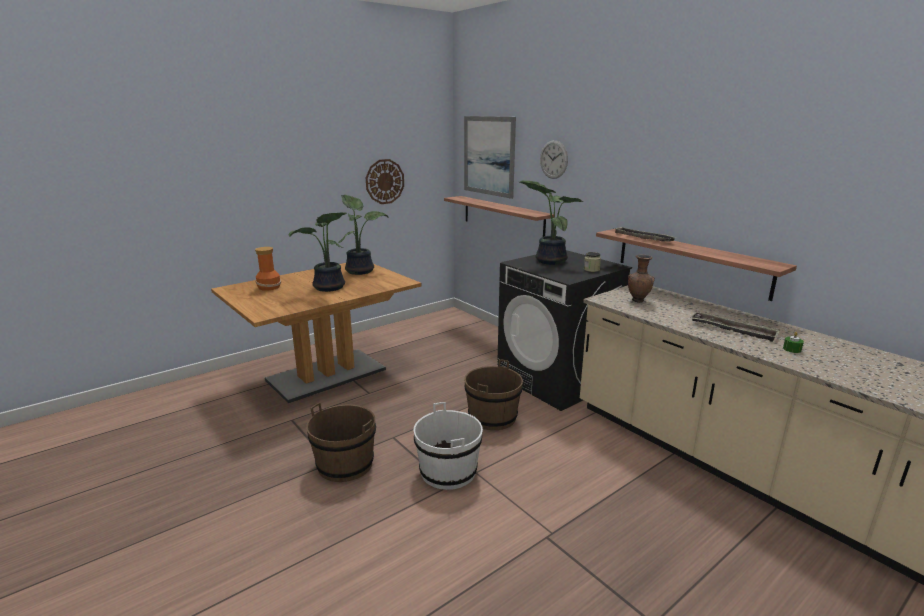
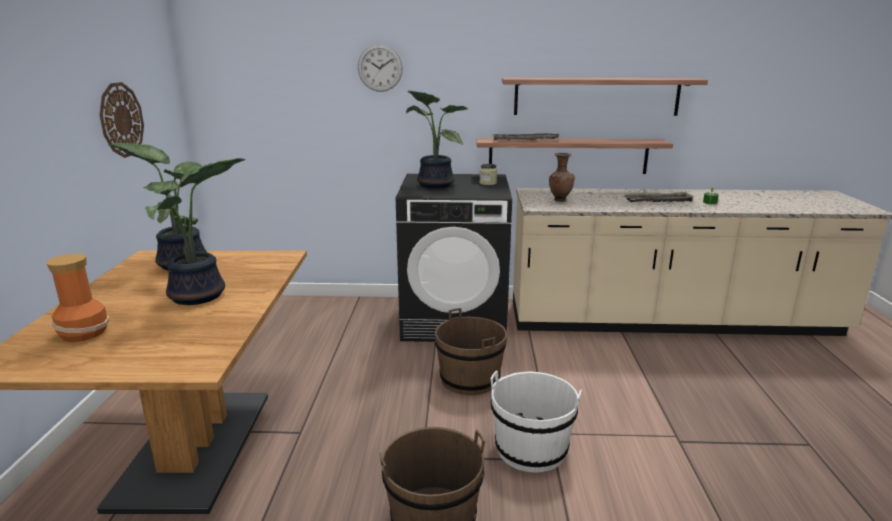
camera: 50 degrees left, 0 degrees up
(488, 156) = (260, 71): picture -> none
(502, 217) = (299, 151): shelf -> shelf (596, 96)

